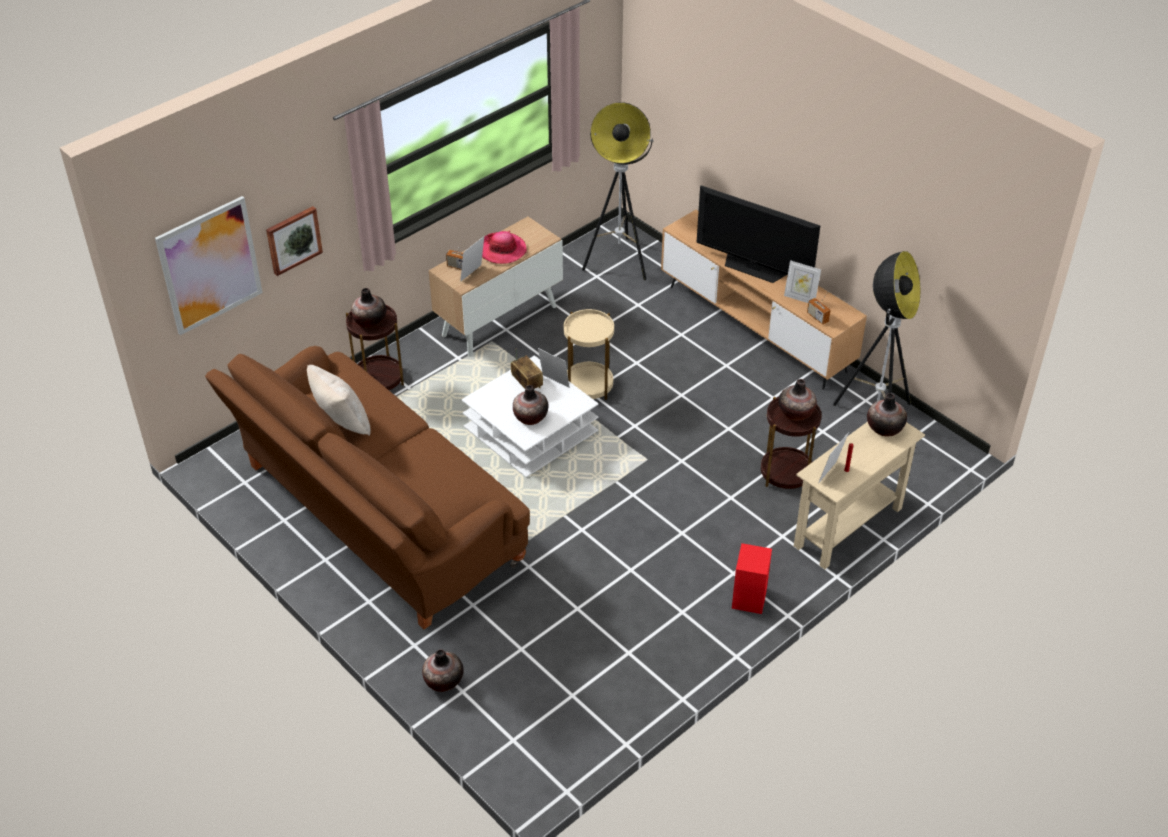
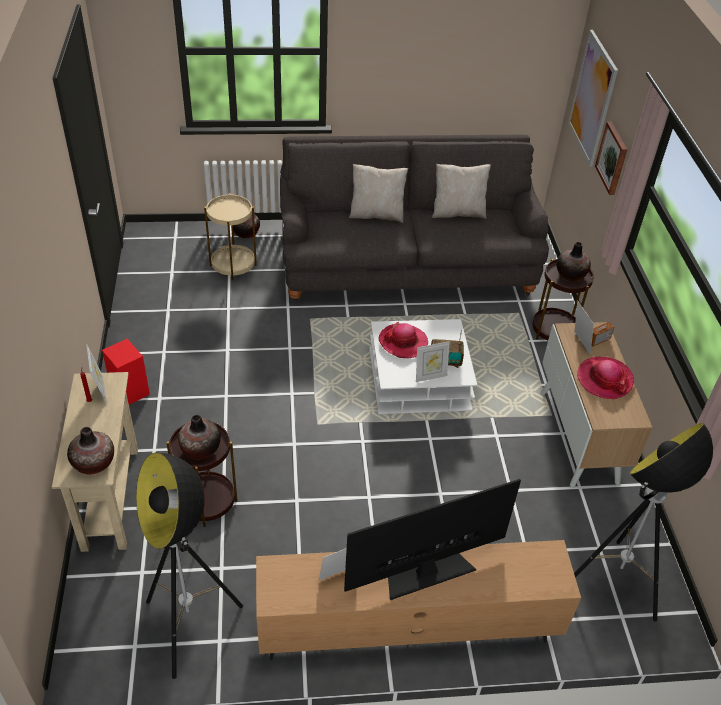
camera: 125 degrees right, 0 degrees up
(376, 518) = (405, 266): brown sofa -> grey sofa
(402, 476) = (376, 214): none -> beige pillow
(530, 417) = (403, 342): vase -> hat
(588, 386) = (438, 442): beige side table -> beige side table (233, 265)
(817, 317) = (297, 567): radio -> none

